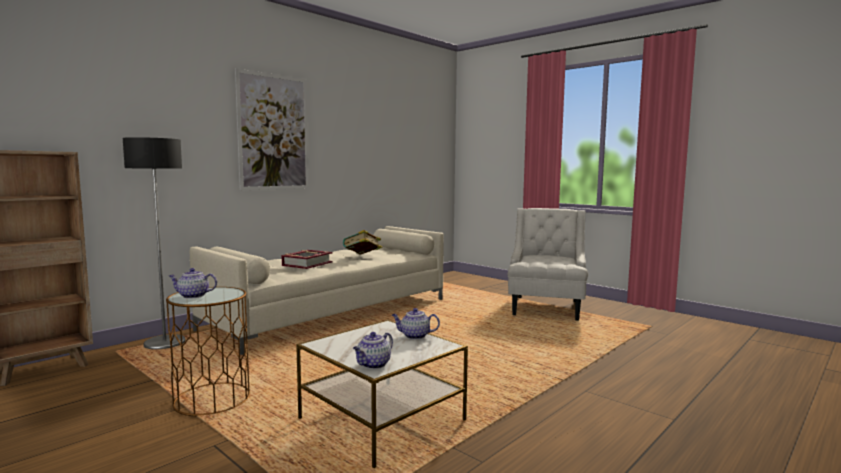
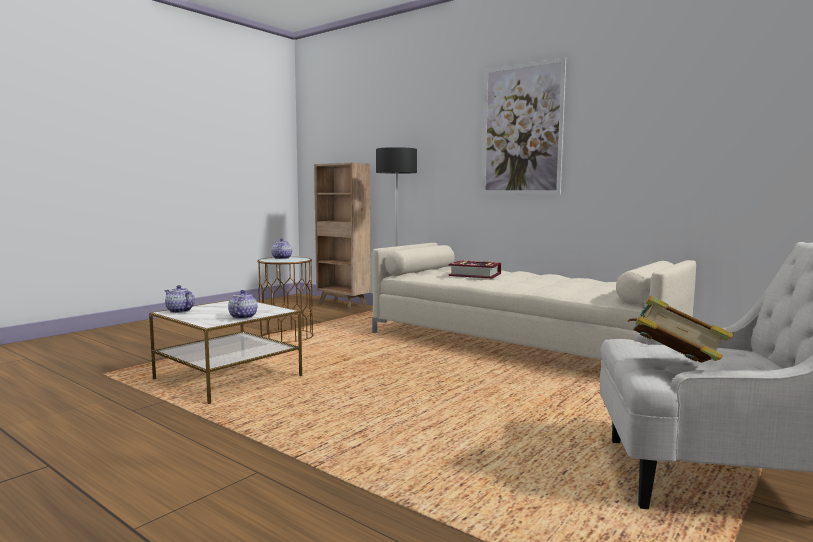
camera: 85 degrees right, 0 degrees up
(362, 256) = (544, 283): book -> book (673, 365)

